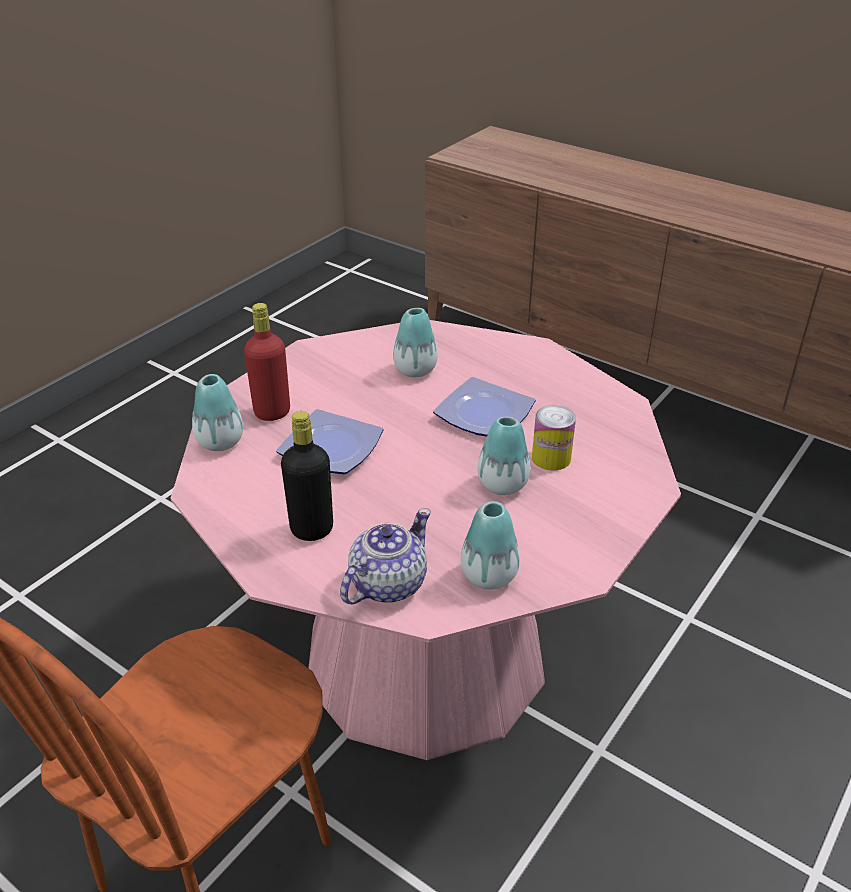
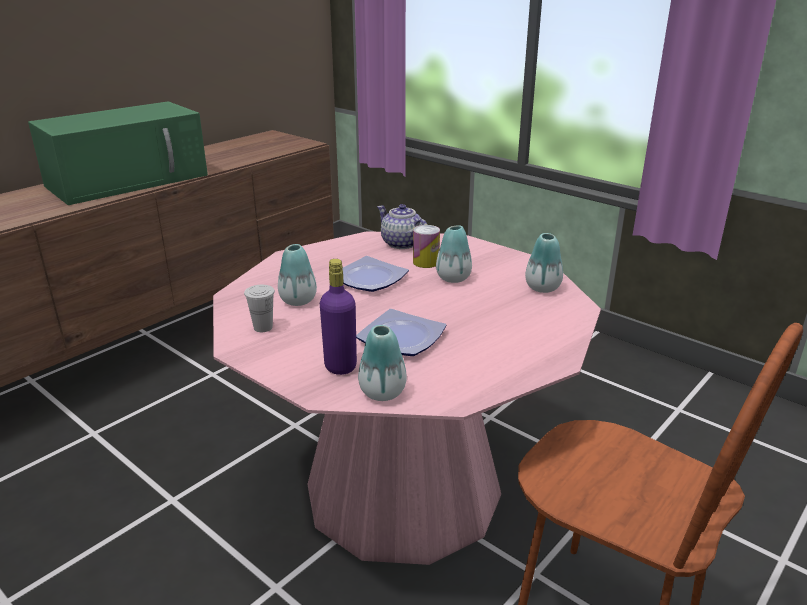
camera: 85 degrees left, 10 degrees down
(272, 412) = (340, 366): red bottle -> purple bottle
(312, 529) = (503, 346): black bottle -> none
(352, 357) = (263, 327): none -> white cup
(386, 584) = (556, 319): teapot -> teapot (402, 244)
(701, 204) = (130, 180): none -> green microwave

